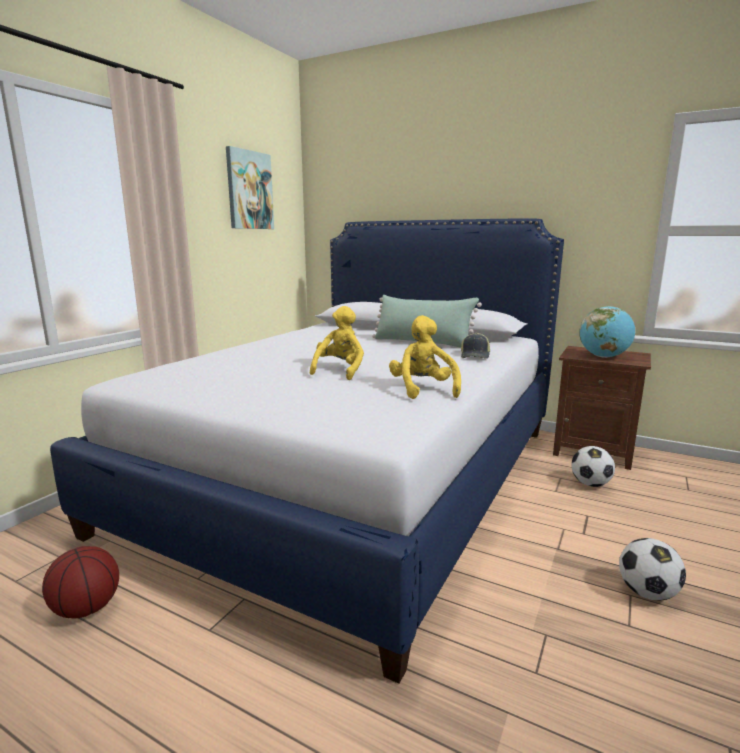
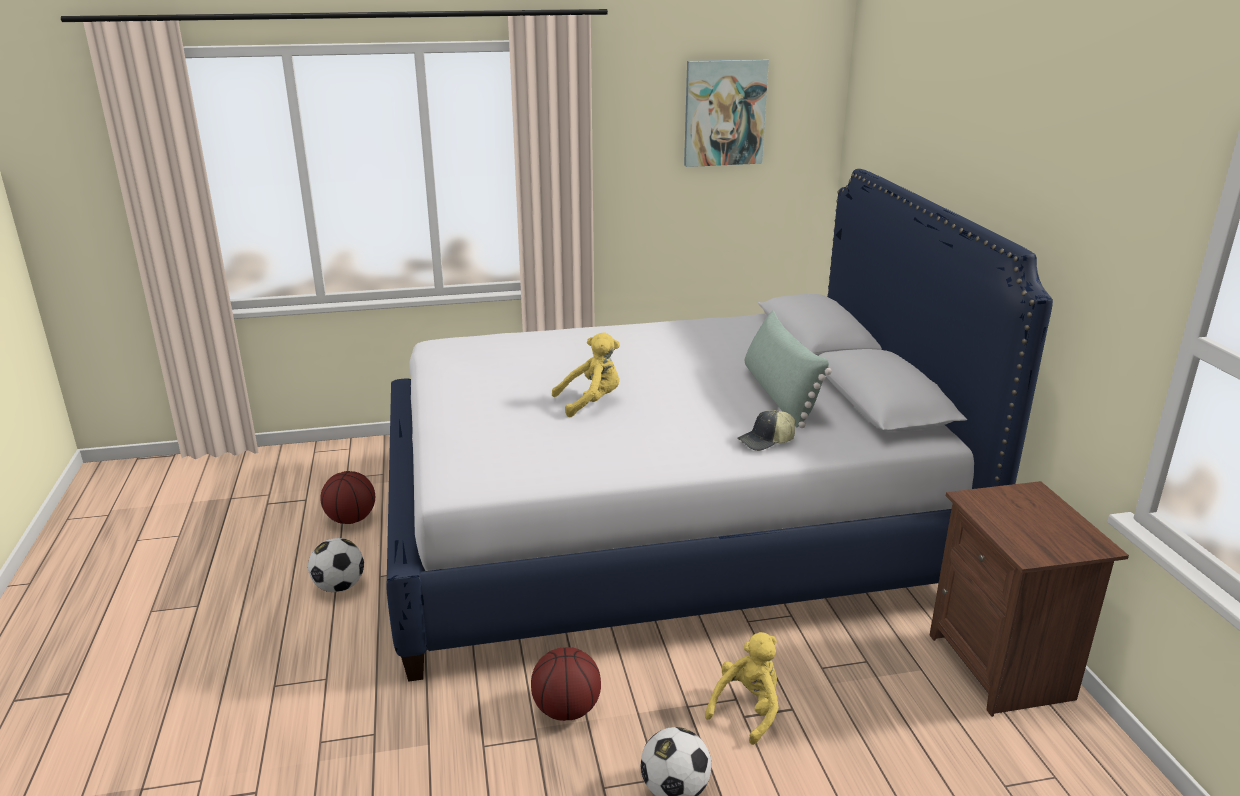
camera: 50 degrees right, 10 degrees up
(423, 390) = (586, 458): yellow plush toy -> yellow plush toy (748, 709)
(521, 602) = (566, 709): none -> basketball
(590, 484) = (885, 690): football -> football (339, 586)
(604, 357) = (1015, 522): globe -> none

